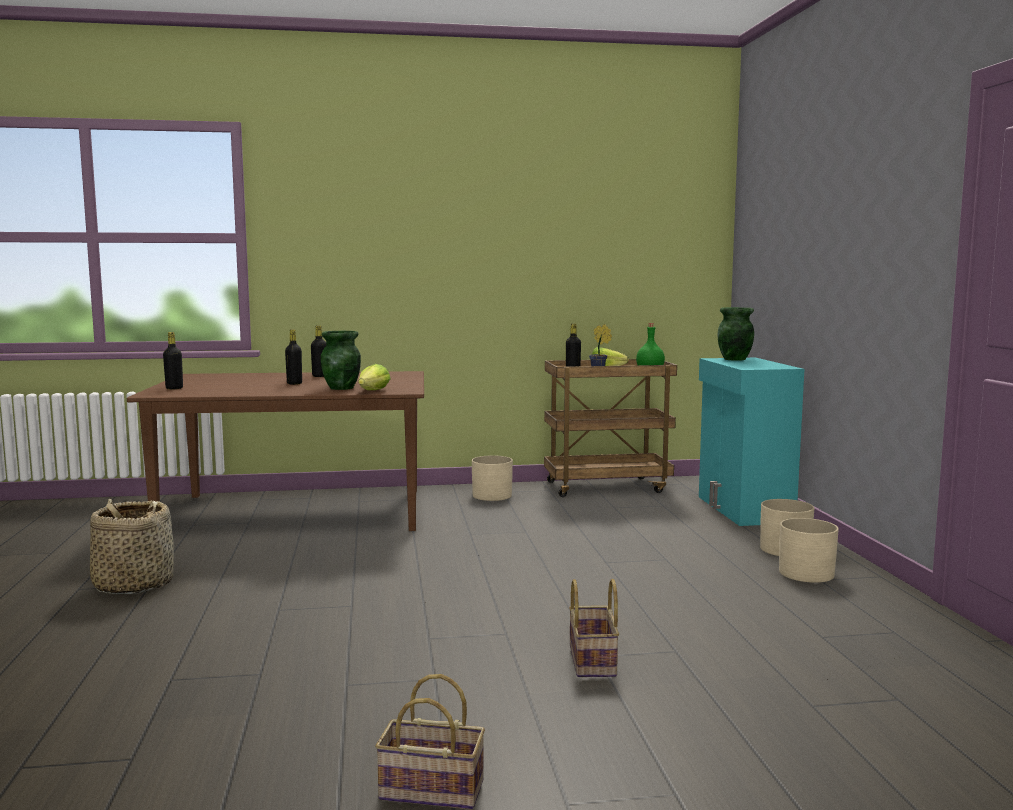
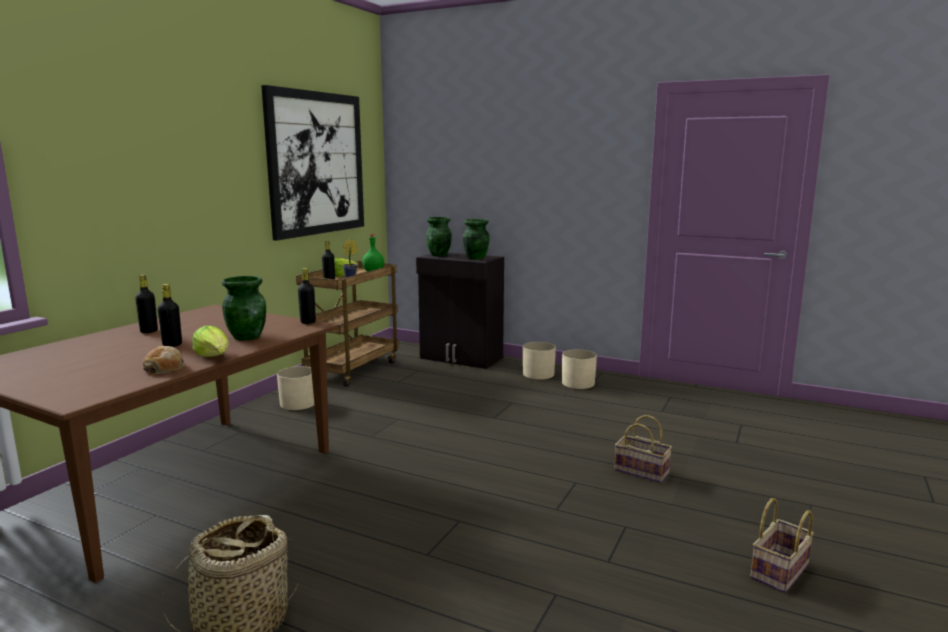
camera: 55 degrees left, 5 degrees up
(174, 388) = (60, 387): black bottle -> black bottle (308, 322)
(237, 391) = (165, 368): none -> bread
(373, 391) = (292, 332): lettuce -> lettuce (214, 356)
(598, 236) = (316, 163): none -> picture
(743, 509) = (461, 358): turquoise cabinet -> black cabinet
(756, 366) = (475, 258): none -> green vase

